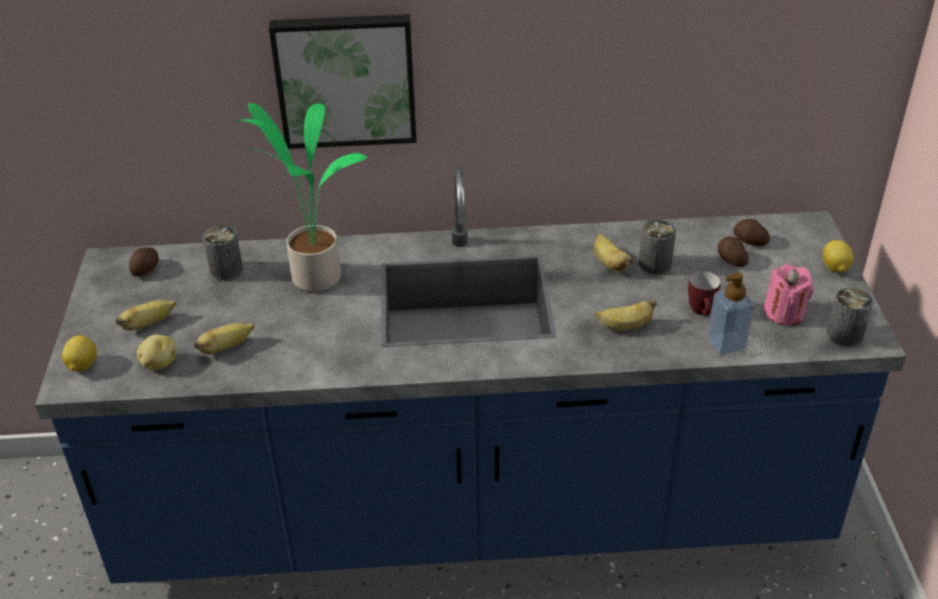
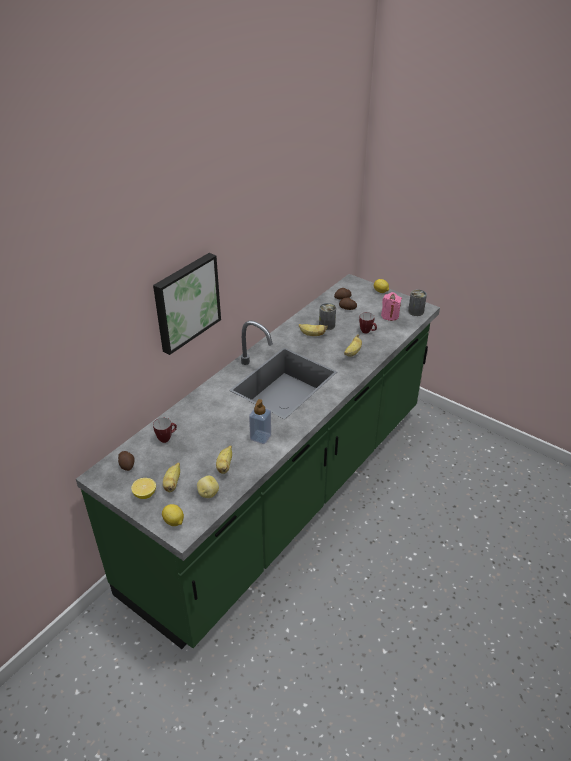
camera: 50 degrees left, 0 degrees up
(109, 314) = (145, 494): none -> lemon
(226, 270) = (167, 438): can -> mug
(314, 276) = (210, 413): potted plant -> none
(473, 512) = (285, 495): blue counter -> green counter
(726, 344) = (390, 337): soap dispenser -> soap dispenser (260, 437)

